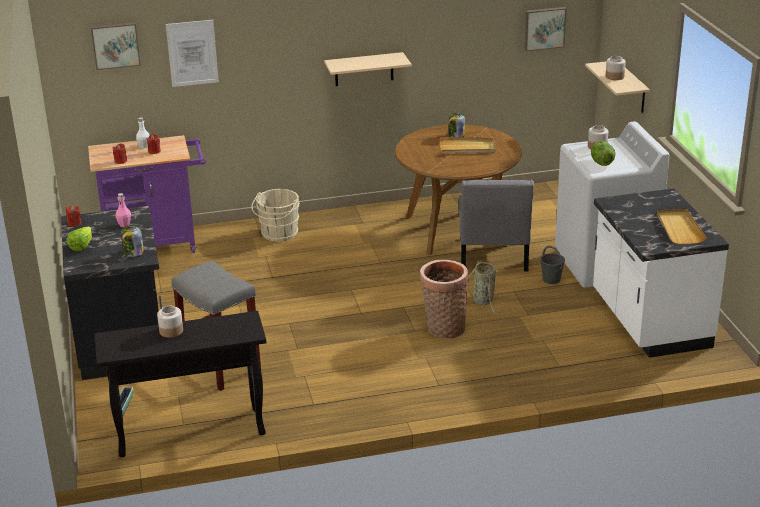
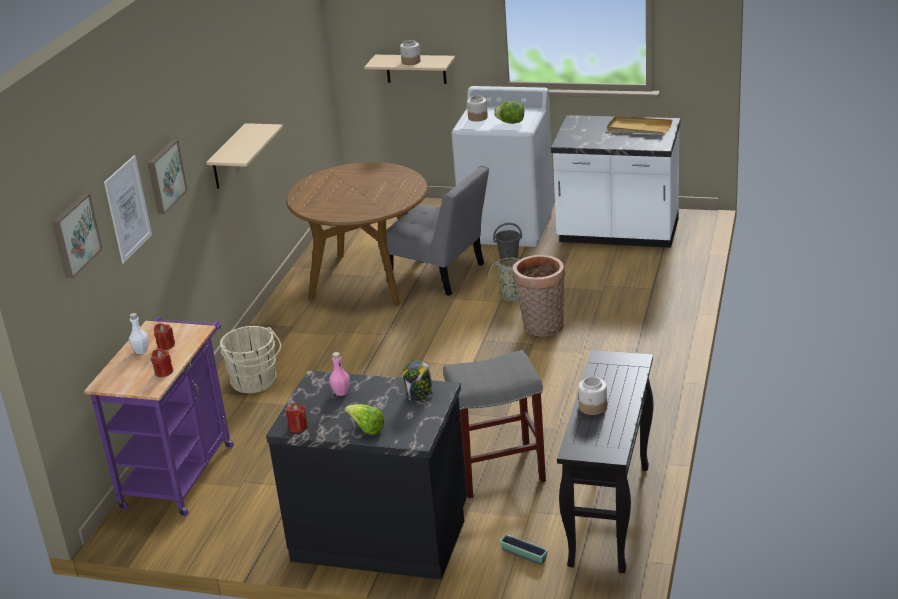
camera: 60 degrees left, 0 degrees up
(456, 136) = (326, 185): jar -> none
(467, 148) = (360, 185): beige tray -> none
(544, 28) = (304, 52): picture -> picture (164, 176)

